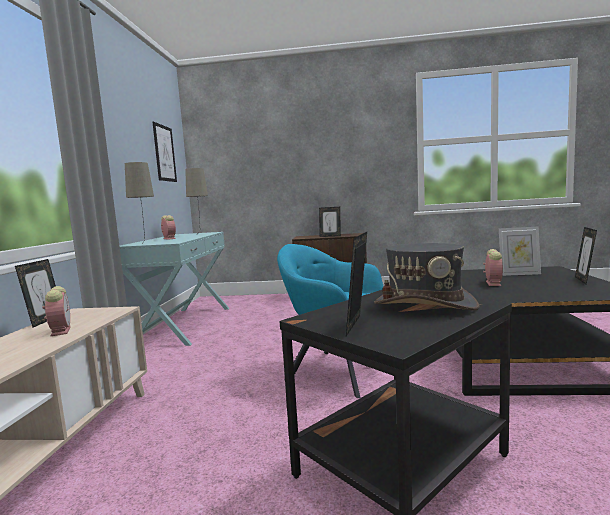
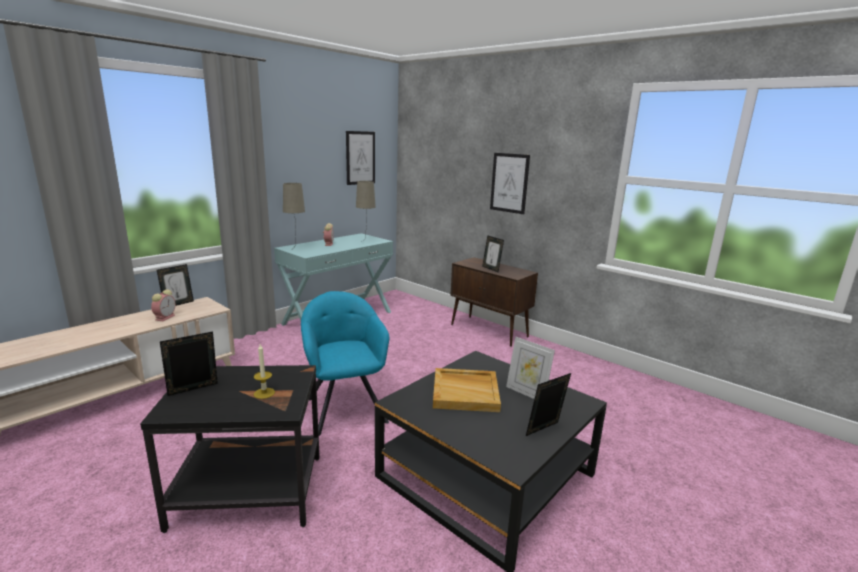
camera: 35 degrees right, 10 degrees up
(321, 162) = (509, 183): none -> picture
(424, 304) = (264, 393): grey hat -> candle
(492, 283) = (466, 392): alarm clock -> beige tray

